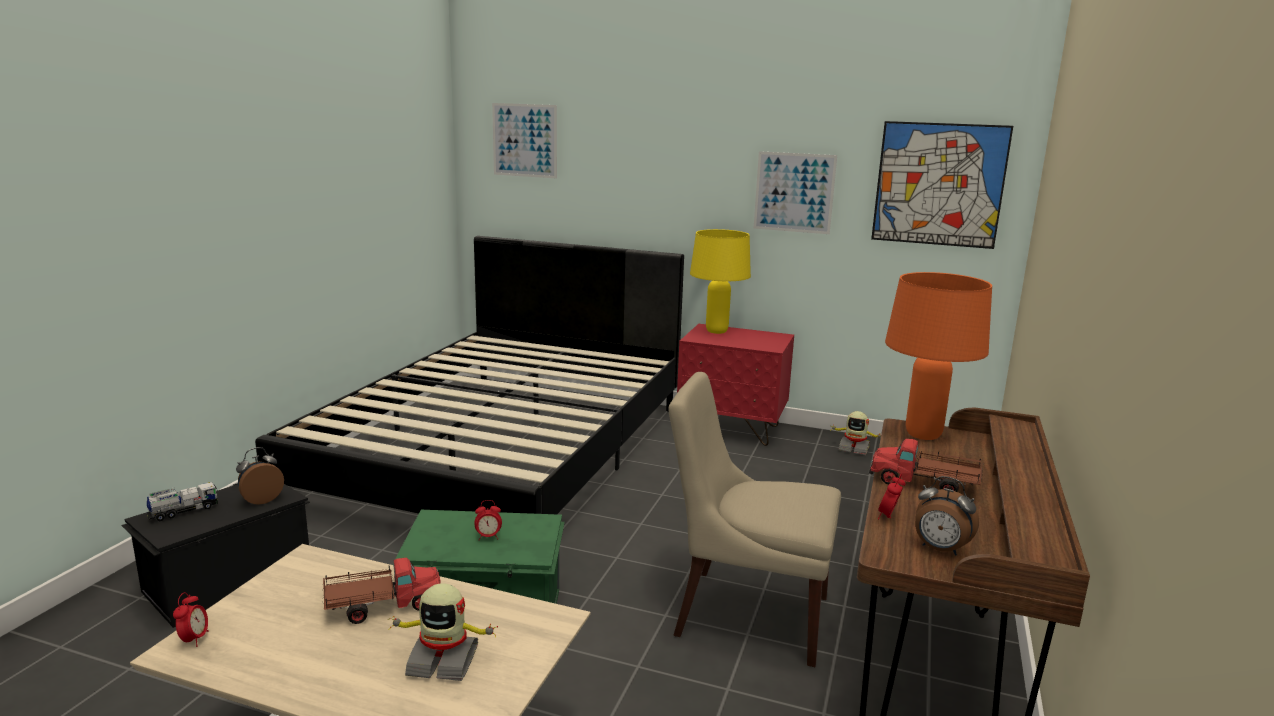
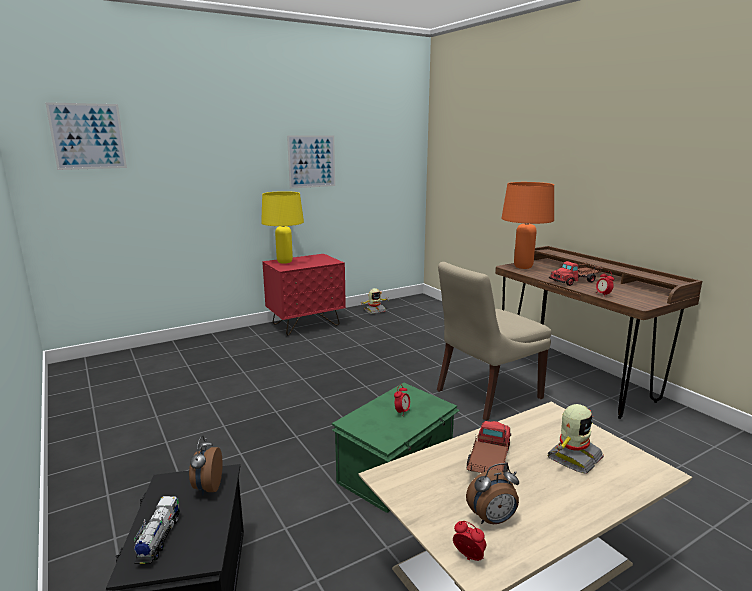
camera: 50 degrees left, 0 degrees up
(503, 452) = (202, 393): black bed -> none
(939, 184) = (386, 149): picture -> none
(939, 549) = (640, 297): alarm clock -> alarm clock (492, 520)

